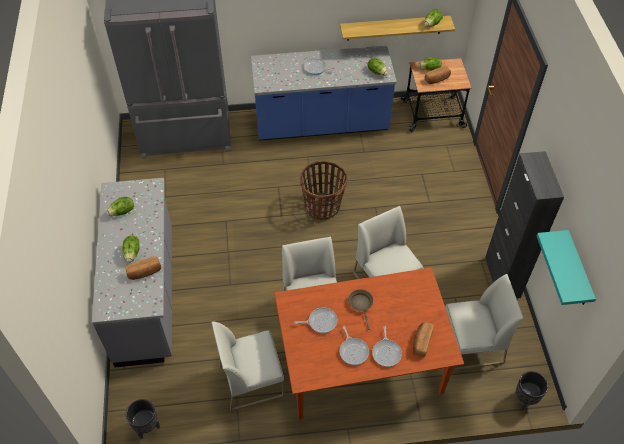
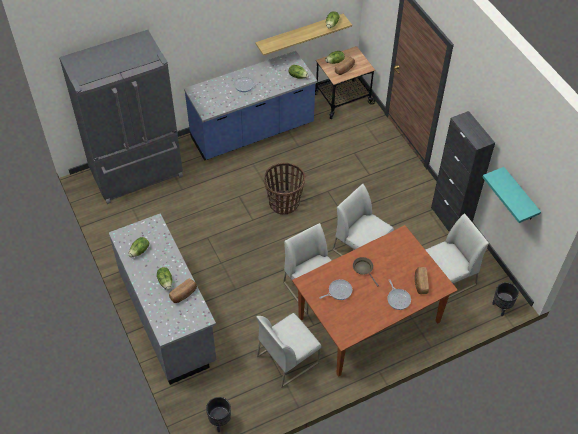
camera: 20 degrees left, 0 degrees up
(353, 351) = (373, 305): frying pan -> none

